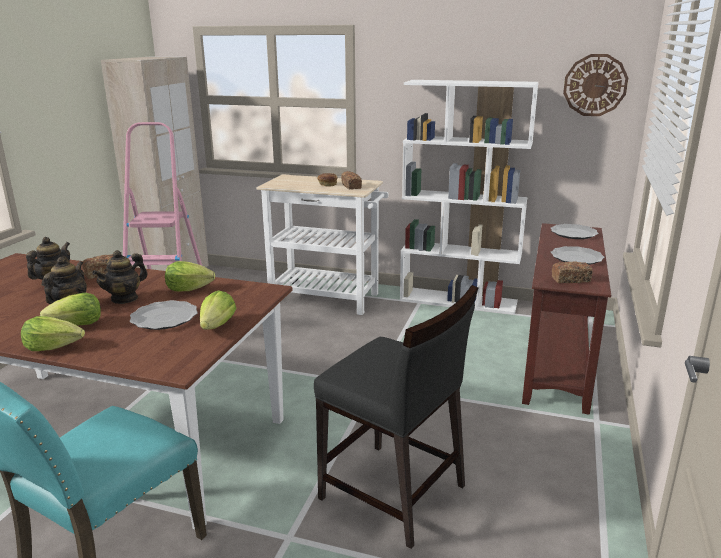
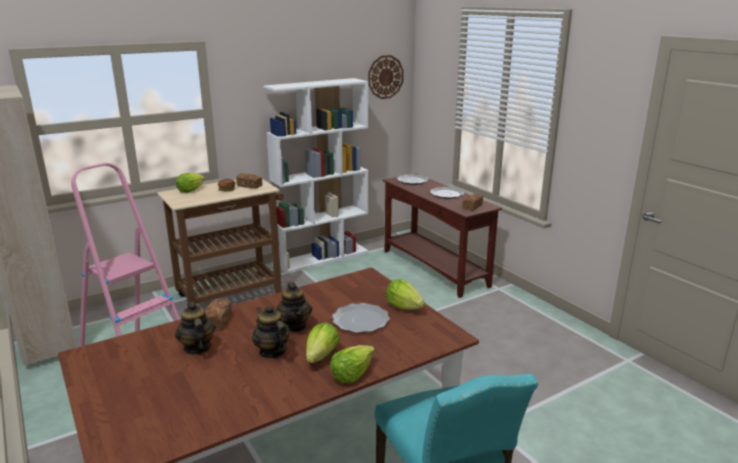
camera: 50 degrees left, 0 degrees up
(188, 289) = (318, 299): lettuce -> lettuce (190, 191)
(326, 298) = (231, 294): white cart -> brown cart
(393, 493) = (491, 374): black chair -> none

